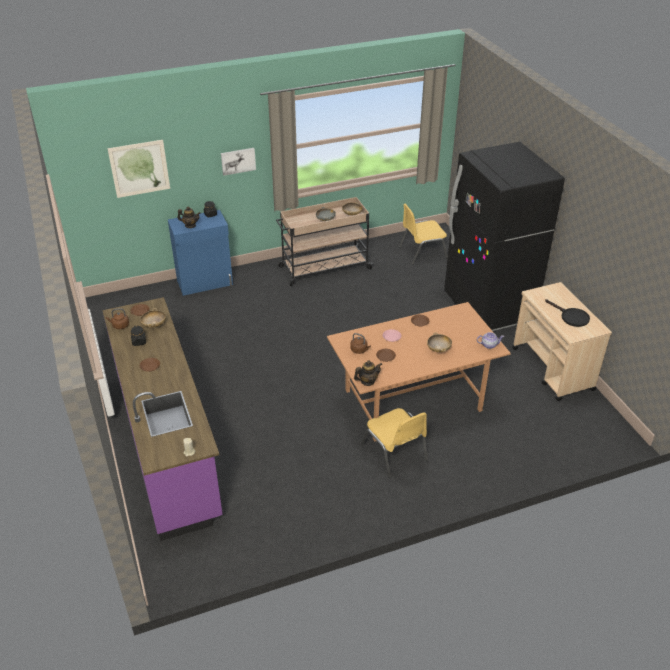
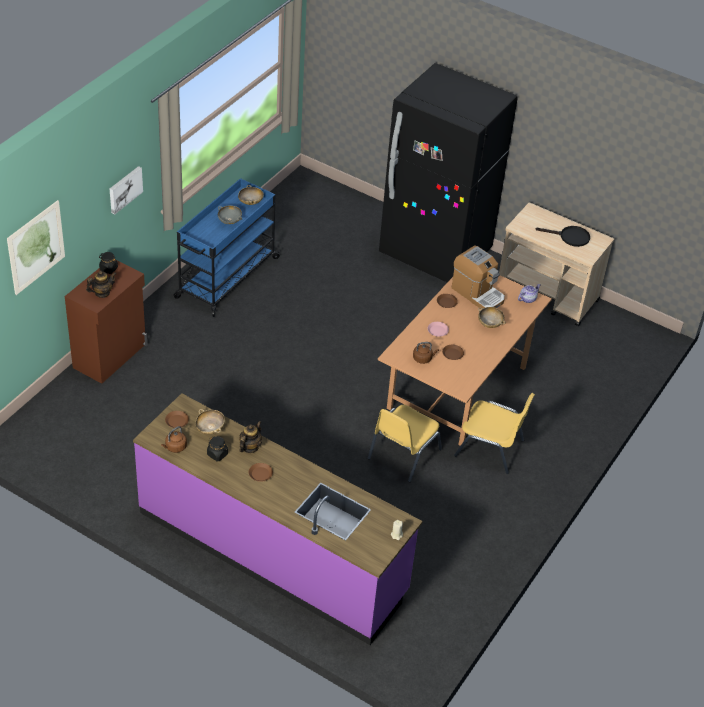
camera: 40 degrees left, 5 degrees up
(205, 283) = (111, 356): blue cabinet -> brown cabinet
(324, 268) = (226, 278): beige cart -> blue cart
(367, 381) = (462, 387): teapot -> teapot (250, 447)
(422, 252) = (311, 213): yellow chair -> yellow chair (403, 454)
(451, 326) = (477, 293): none -> coffee machine

